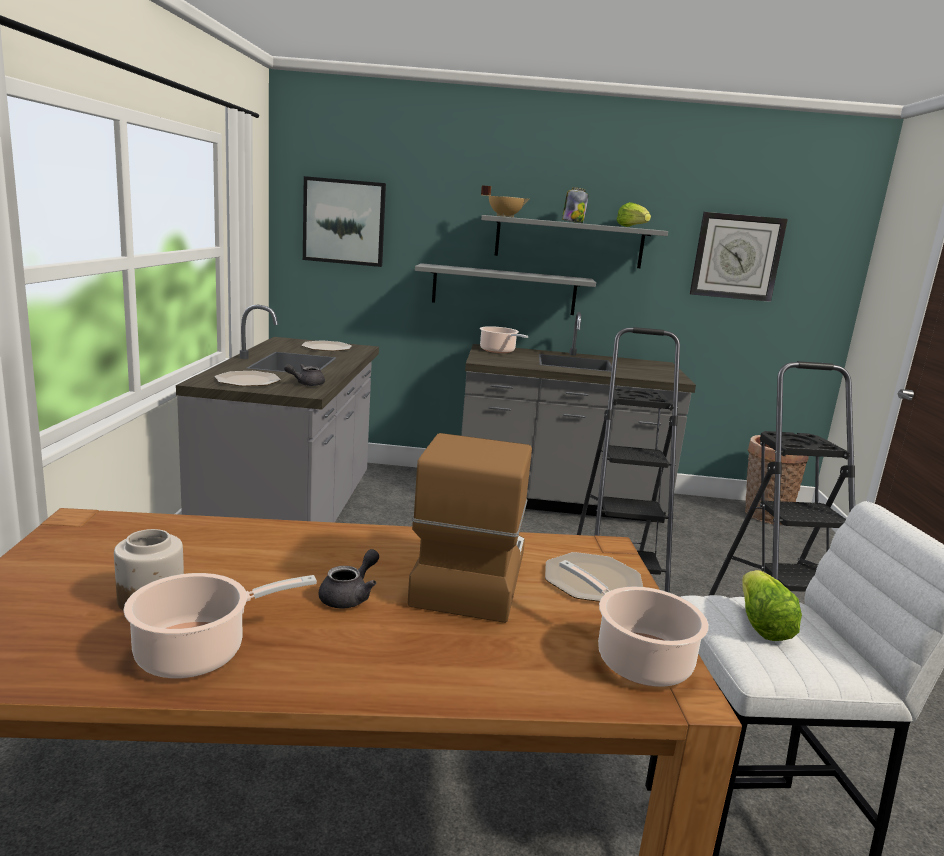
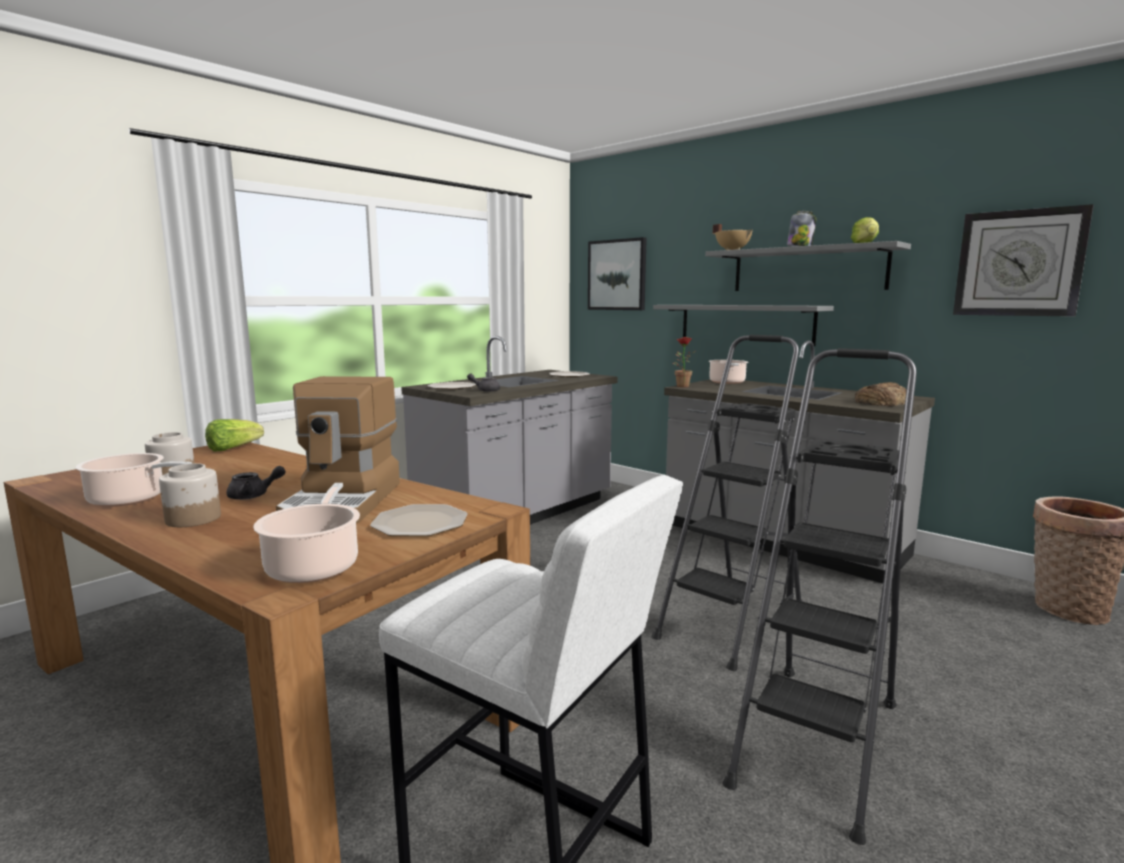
camera: 40 degrees right, 5 degrees down
(372, 651) = (193, 519): none -> jar
(468, 575) = (344, 502): coffee machine -> coffee machine turned 135 degrees clockwise
(475, 360) = (681, 386): none -> potted plant
(658, 371) = (881, 402): none -> bread
(761, 624) = (496, 586): lettuce -> lettuce (233, 448)

